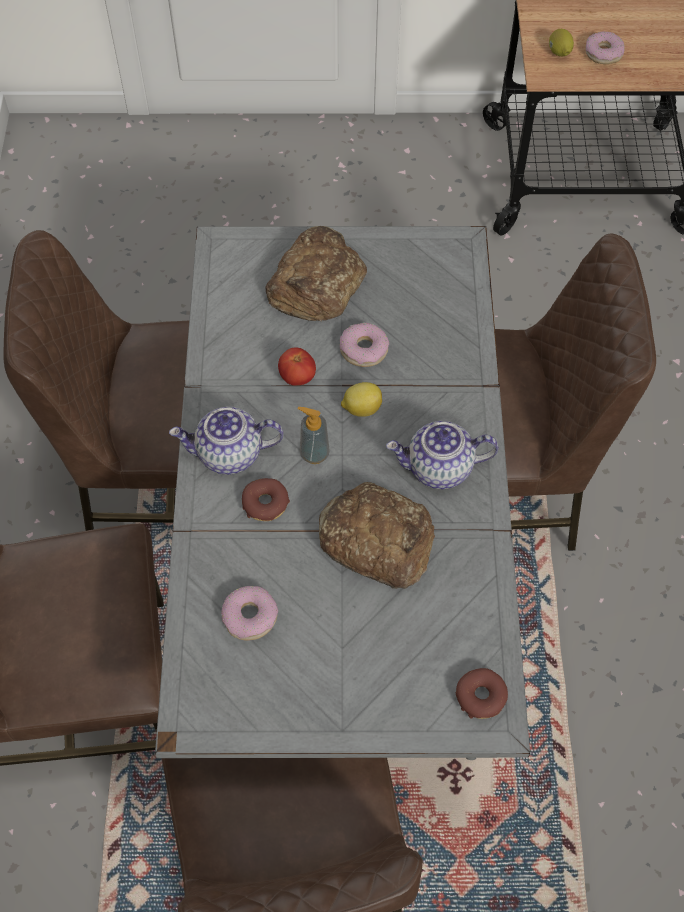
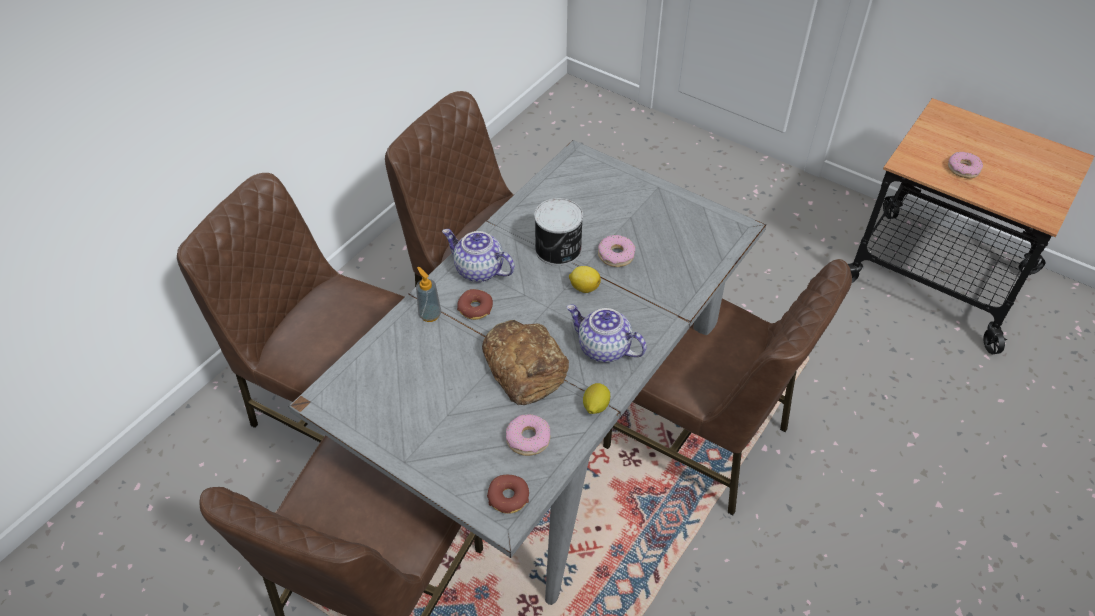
camera: 35 degrees right, 10 degrees down
(250, 617) = (409, 365): donut -> donut (528, 439)
(297, 377) = (559, 250): tomato -> can
(314, 453) = (530, 297): soap dispenser -> soap dispenser (430, 314)
(316, 283) = (619, 203): bread -> none
(559, 53) = (927, 155): lemon -> lemon (595, 406)

